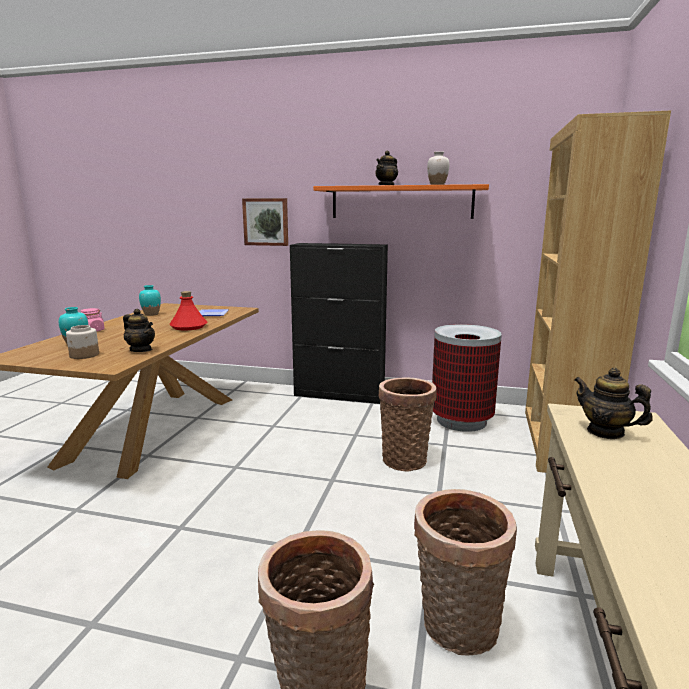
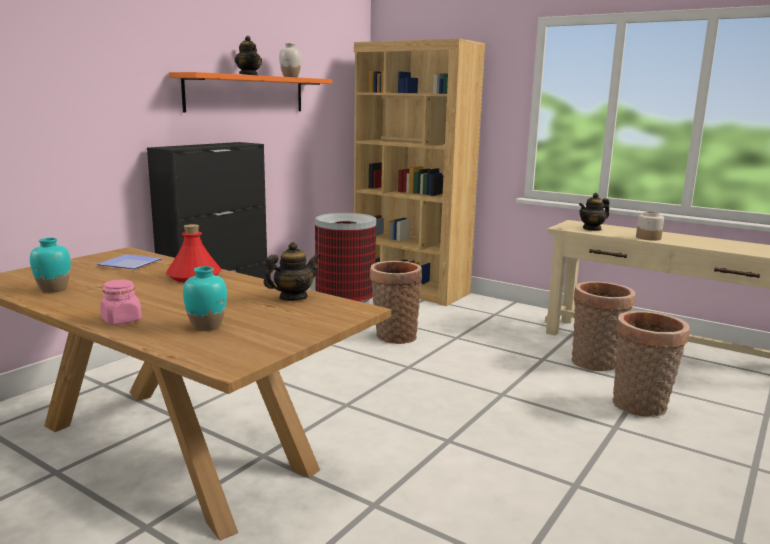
camera: 70 degrees left, 0 degrees up
(84, 355) = (284, 321): jar -> jar (648, 238)
(266, 222) = (97, 119): picture -> none

